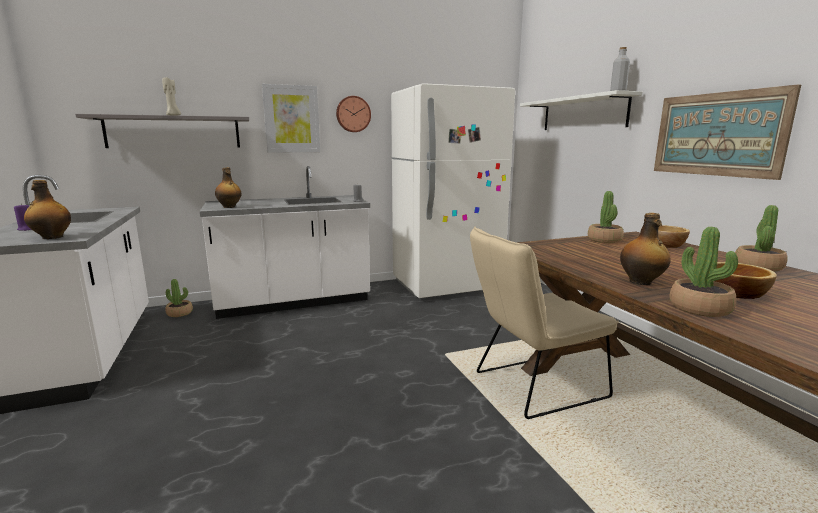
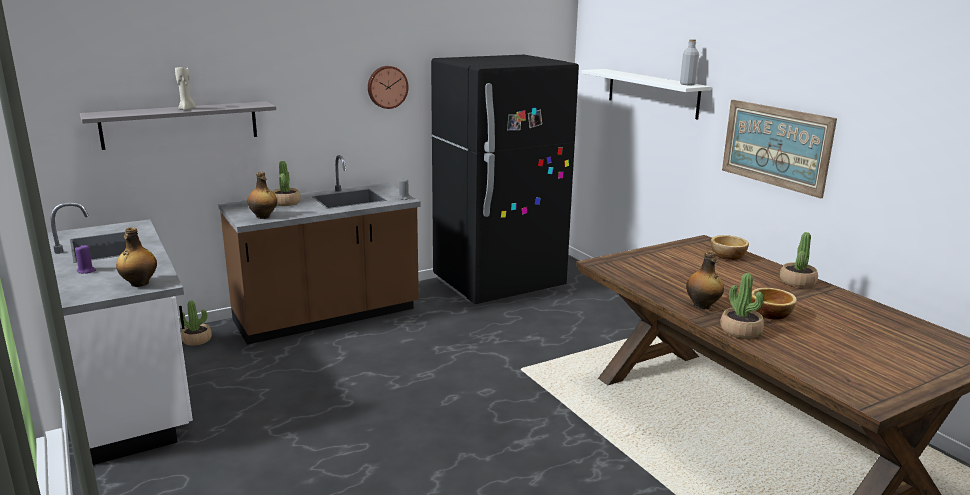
camera: 10 degrees left, 5 degrees up
(292, 119) = (316, 98): picture -> none
(294, 302) = (327, 317): white counter -> brown counter
(446, 285) = (499, 284): white fridge -> black fridge
(532, 386) = (610, 395): beige chair -> none
(604, 240) = (674, 250): potted plant -> potted plant (286, 203)

